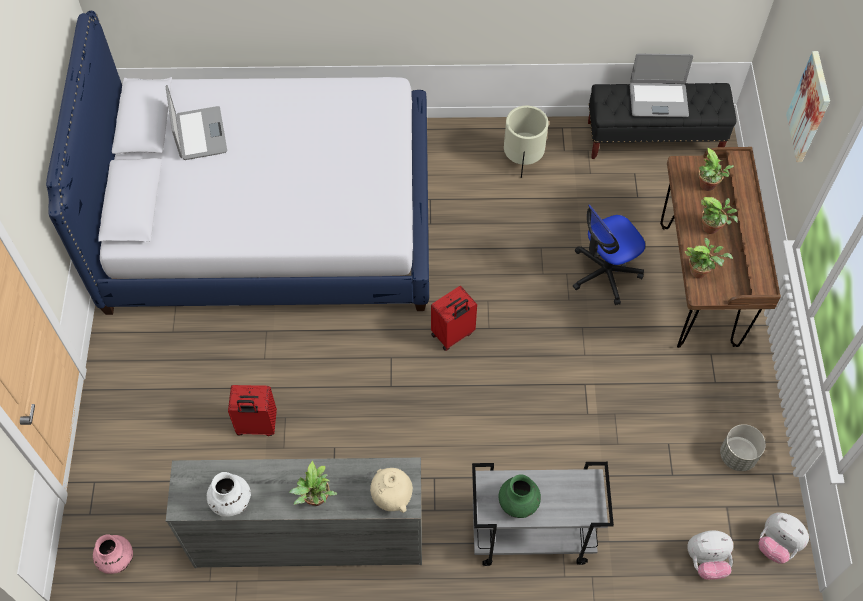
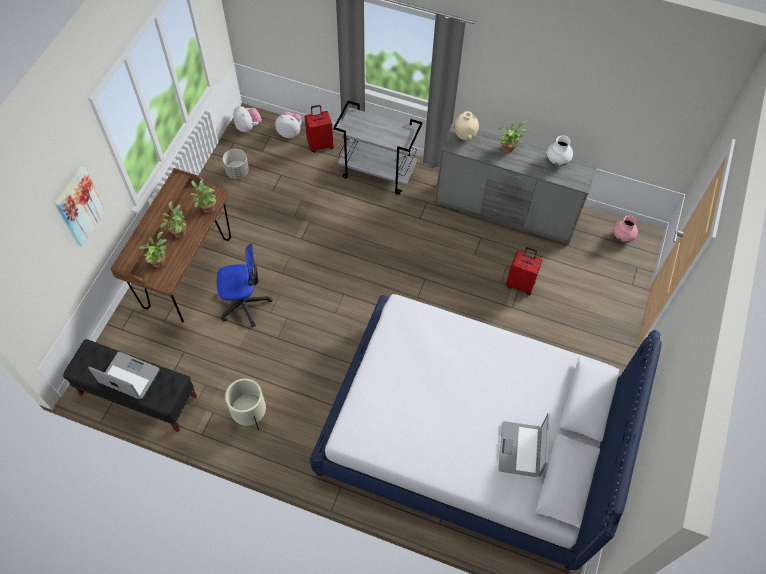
camera: 160 degrees left, 0 degrees up
(453, 335) = (369, 297): red suitcase -> red suitcase (320, 144)
(518, 503) = (391, 130): green vase -> none

